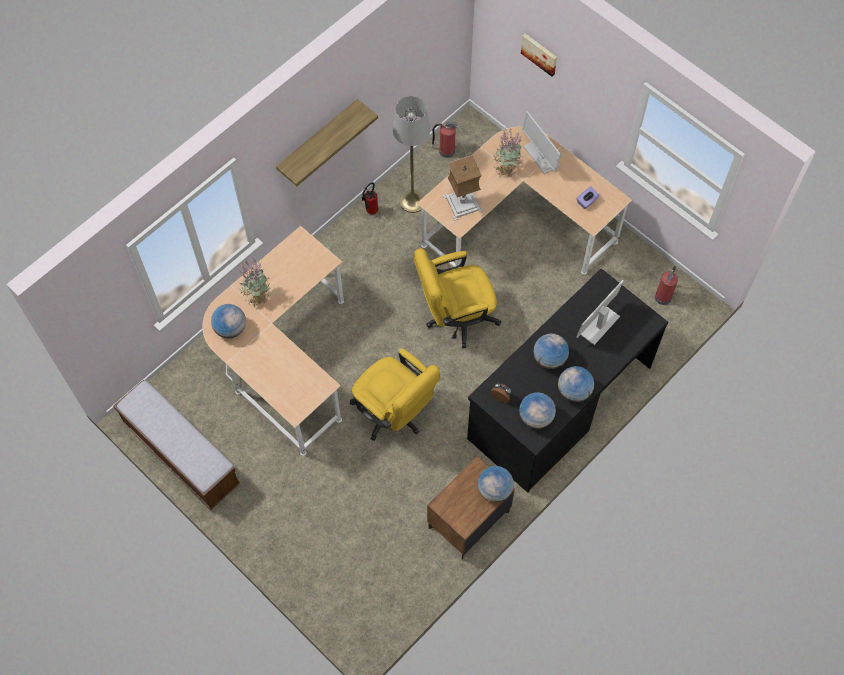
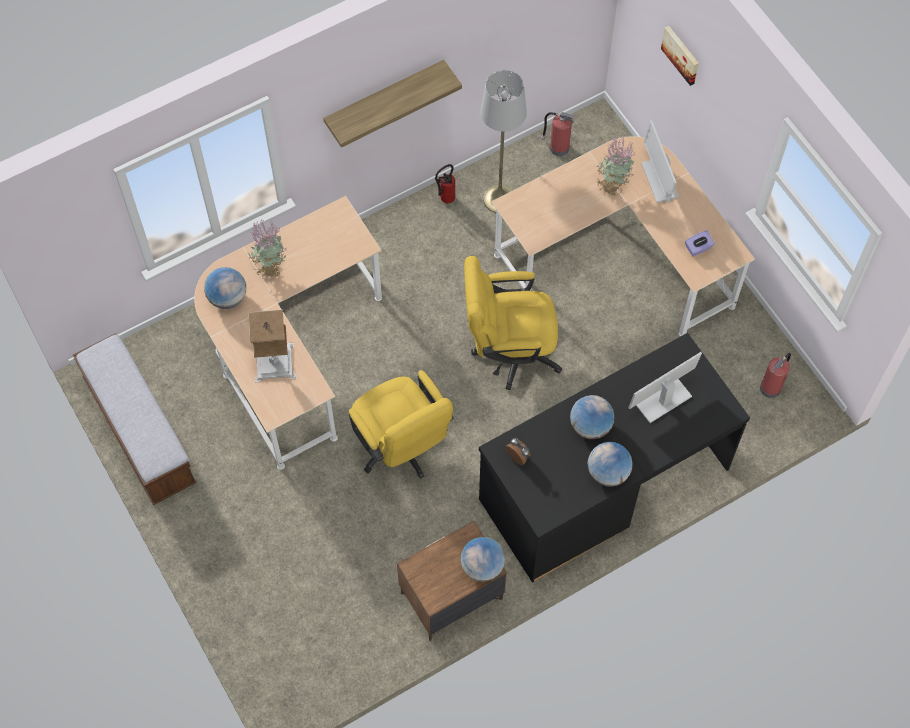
camera: 15 degrees right, 0 degrees up
(464, 203) = (547, 215): table lamp -> table lamp (275, 363)
(536, 417) = (552, 492): globe -> none

